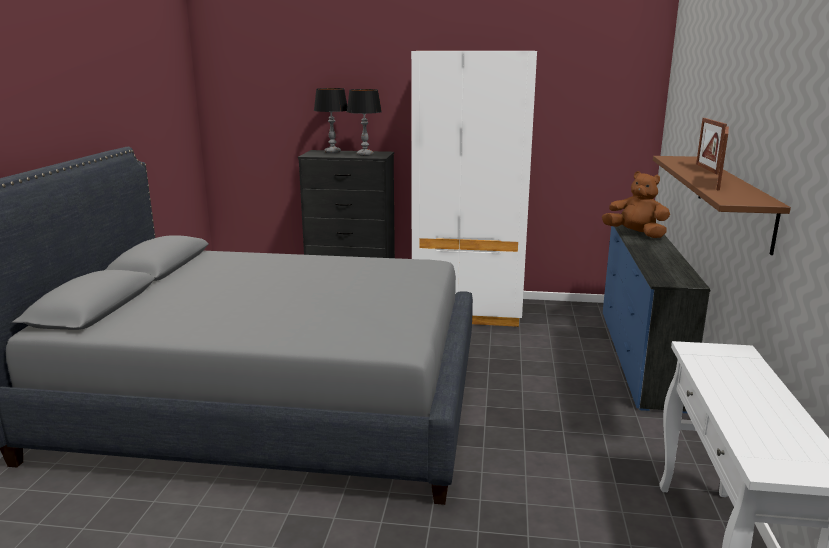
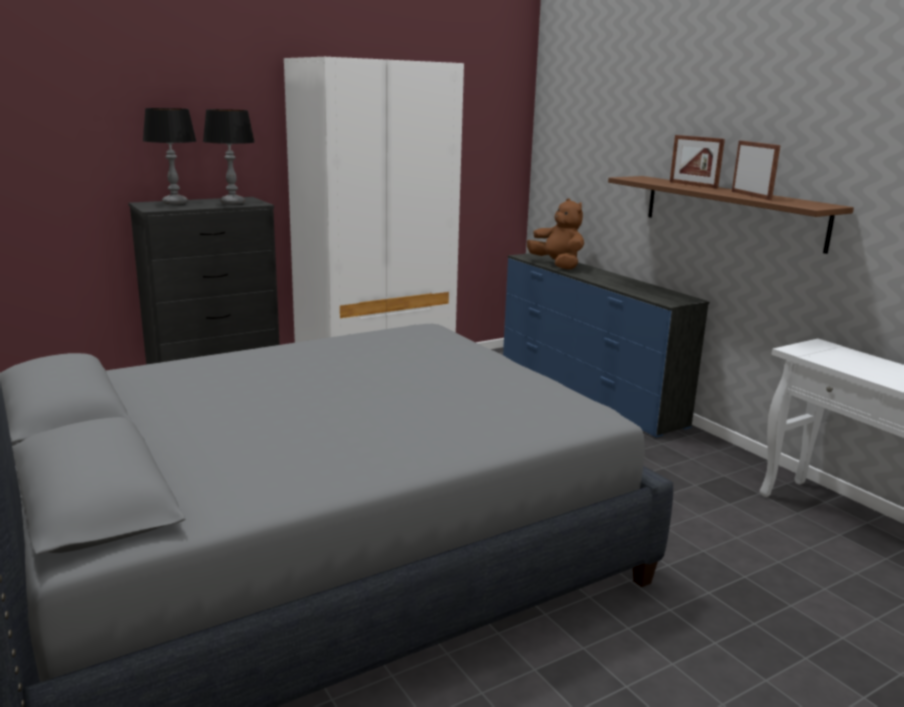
camera: 40 degrees left, 0 degrees up
(635, 234) = (557, 265): brown plush toy -> brown plush toy turned 60 degrees clockwise

